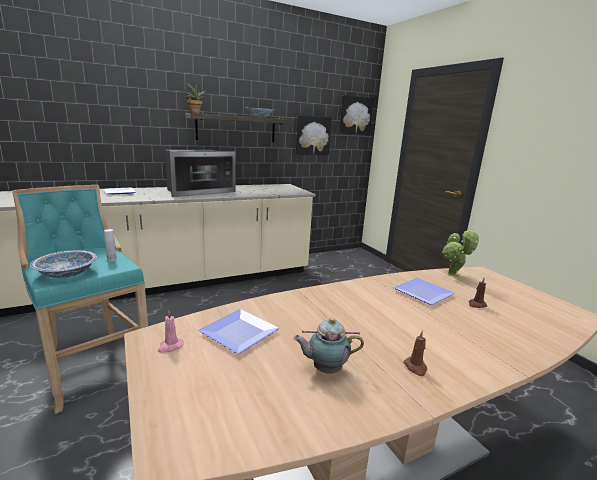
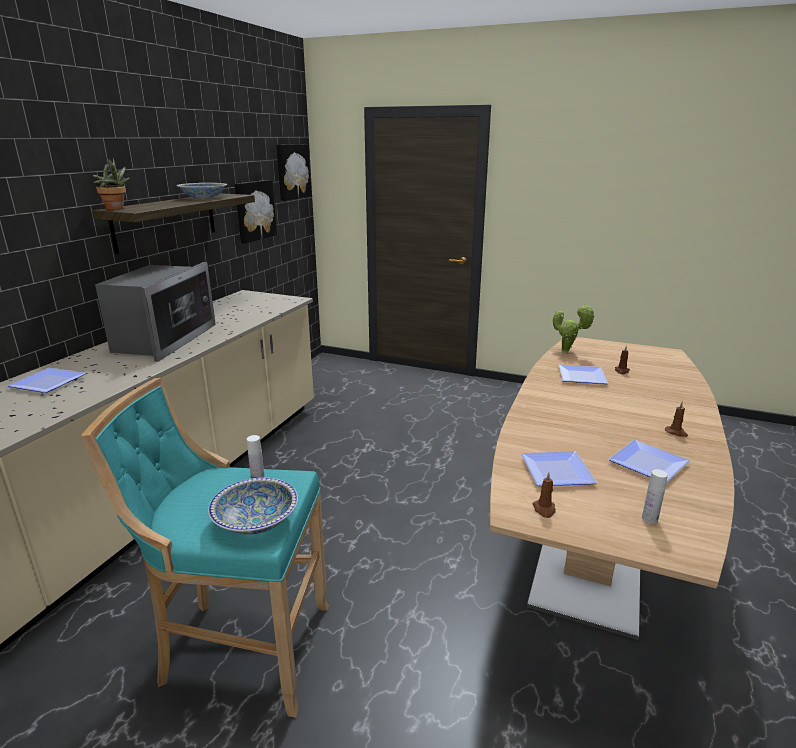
camera: 40 degrees left, 5 degrees up
(170, 346) = (544, 509): pink candle -> brown candle
(216, 403) = (649, 519): none -> white bottle
(325, 369) = (647, 462): teapot -> plate

